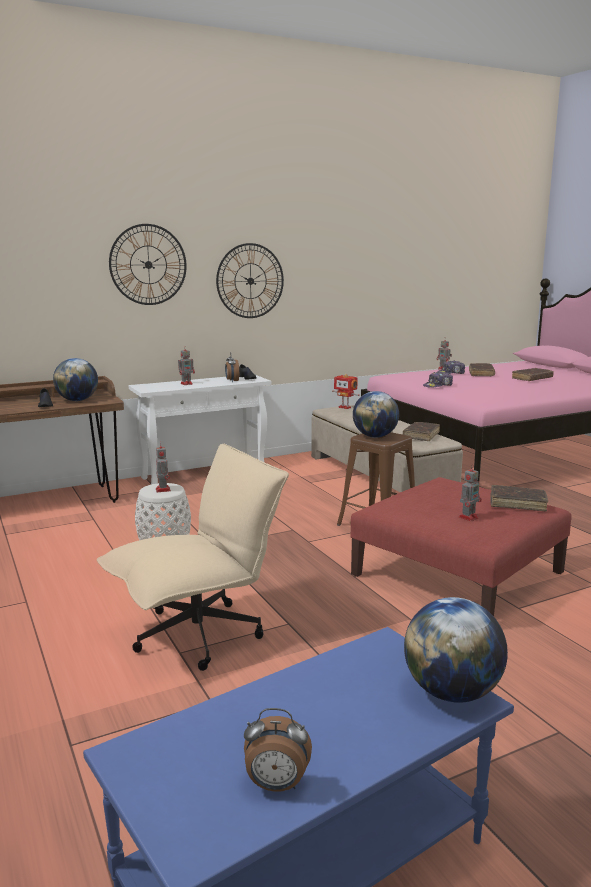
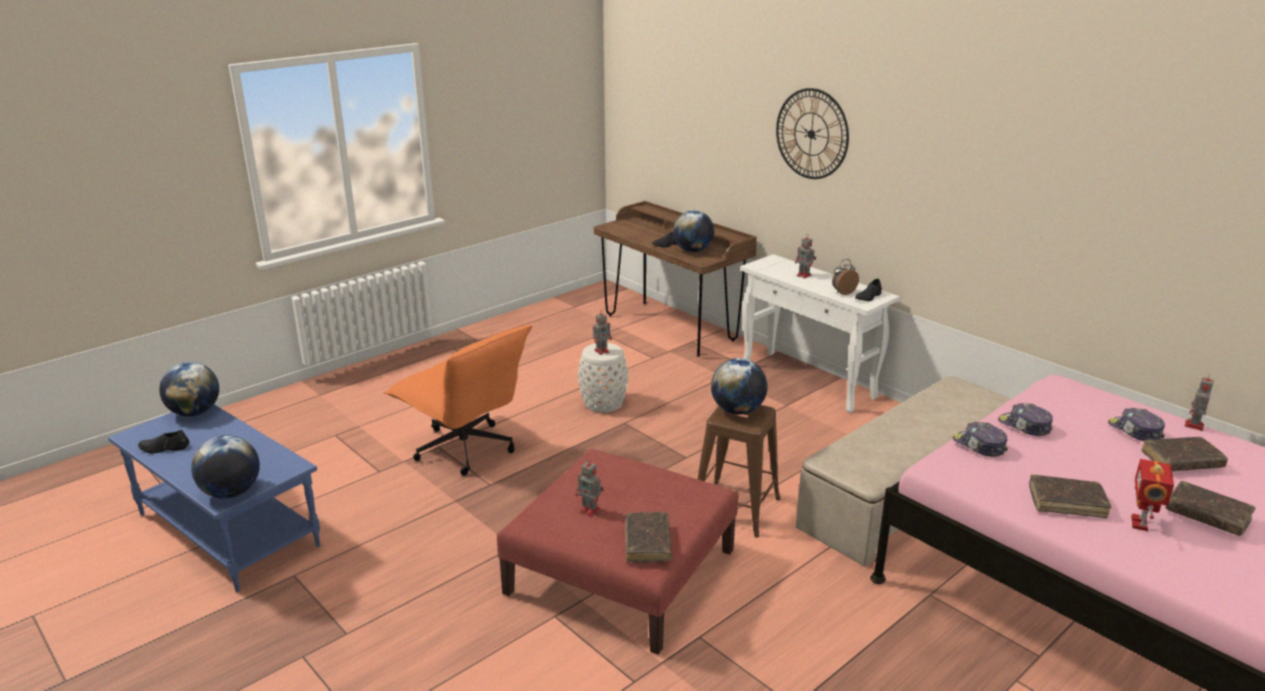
camera: 75 degrees right, 10 degrees up
(141, 757) = (195, 412): none -> globe
(195, 635) = (463, 448): beige office chair -> orange office chair
(250, 281) = (919, 180): wall clock -> none
(276, 785) = (164, 448): alarm clock -> black shoe
(345, 407) = (978, 393): toy robot -> toy robot (1141, 524)
(421, 436) = (875, 460): brown book -> brown book (1066, 502)
(460, 394) = (979, 446): none -> cap

